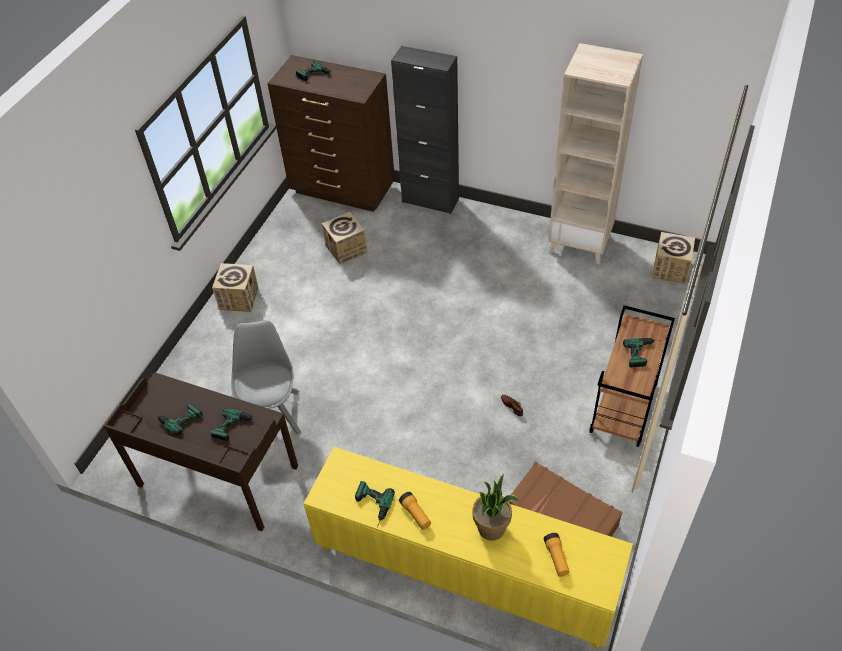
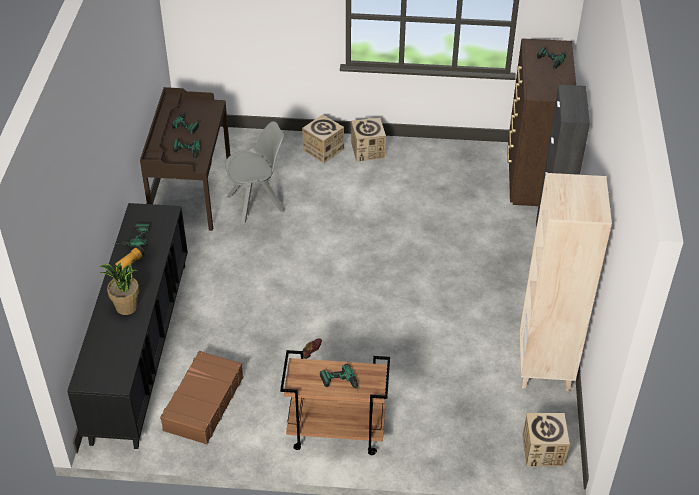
camera: 70 degrees right, 5 degrees down
(346, 249) = (454, 199): cardboard box -> cardboard box (323, 150)
(464, 572) = (140, 349): yellow cabinet -> black cabinet
(556, 558) = (107, 349): flashlight -> none

